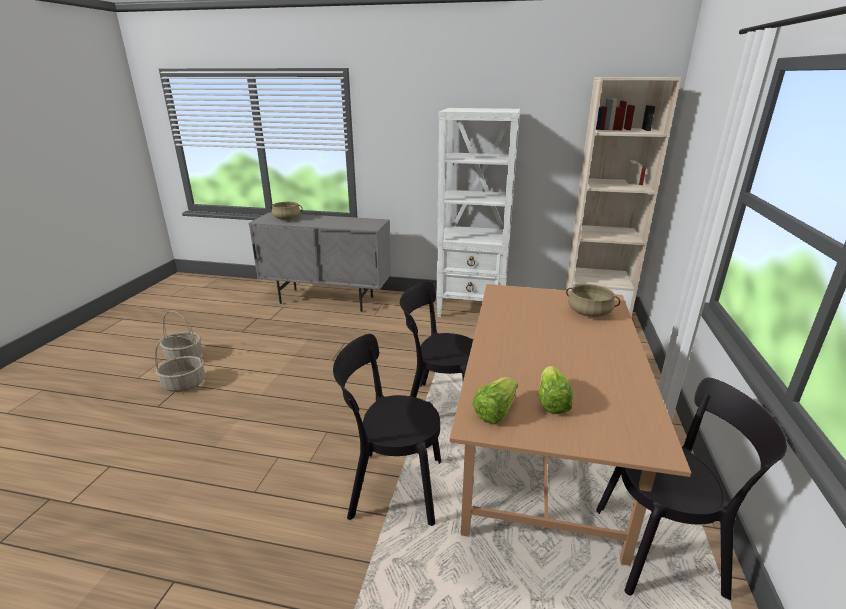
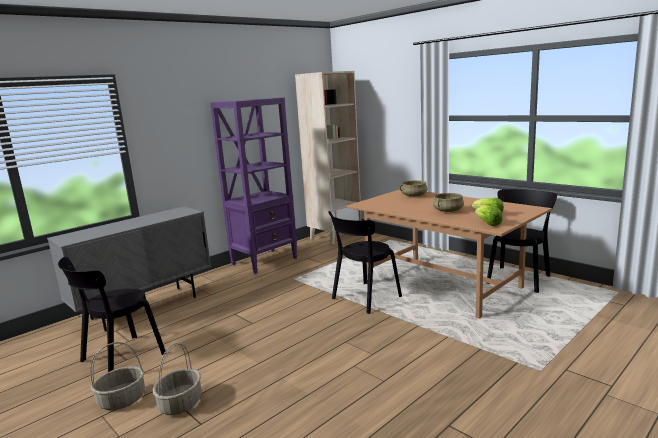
camera: 55 degrees left, 10 degrees down
(287, 218) = (91, 232): beige cooking pot -> beige cooking pot (448, 211)
(391, 487) = (424, 330): black chair -> black chair (119, 359)
(472, 309) = (265, 261): white bookcase -> purple bookcase

